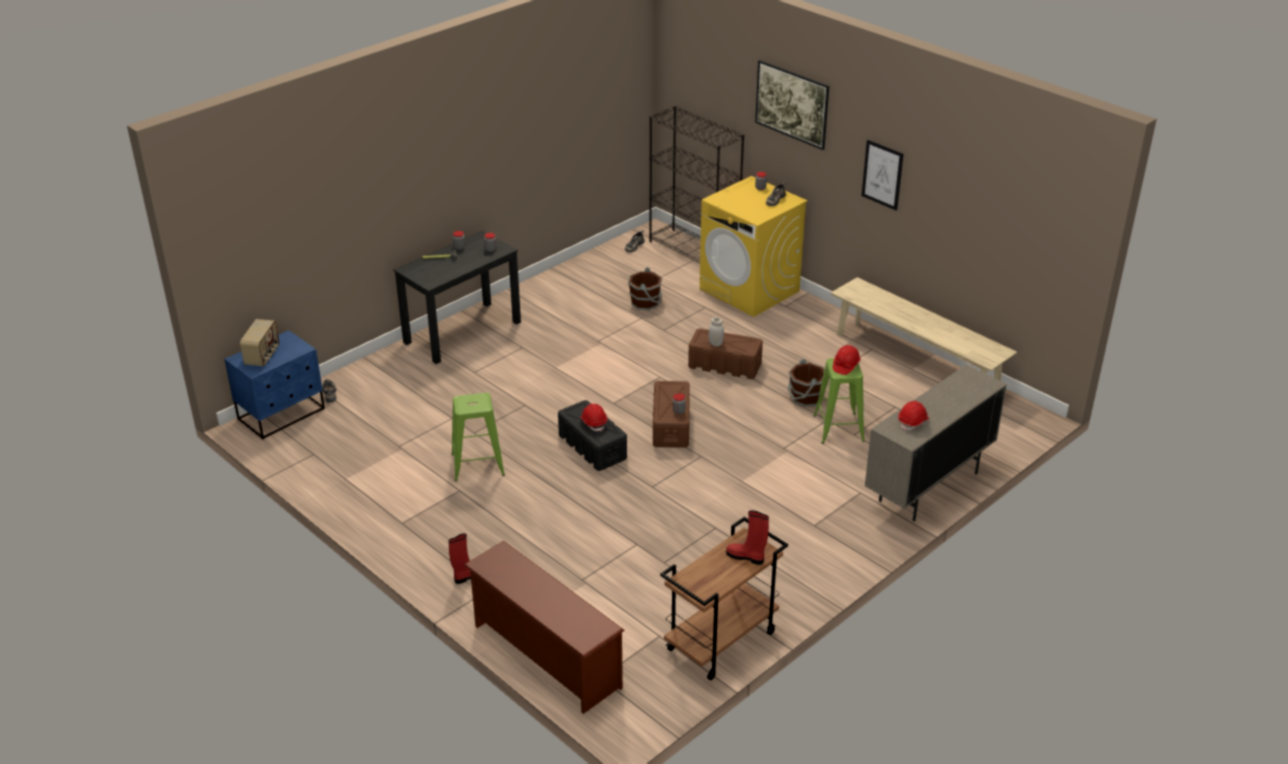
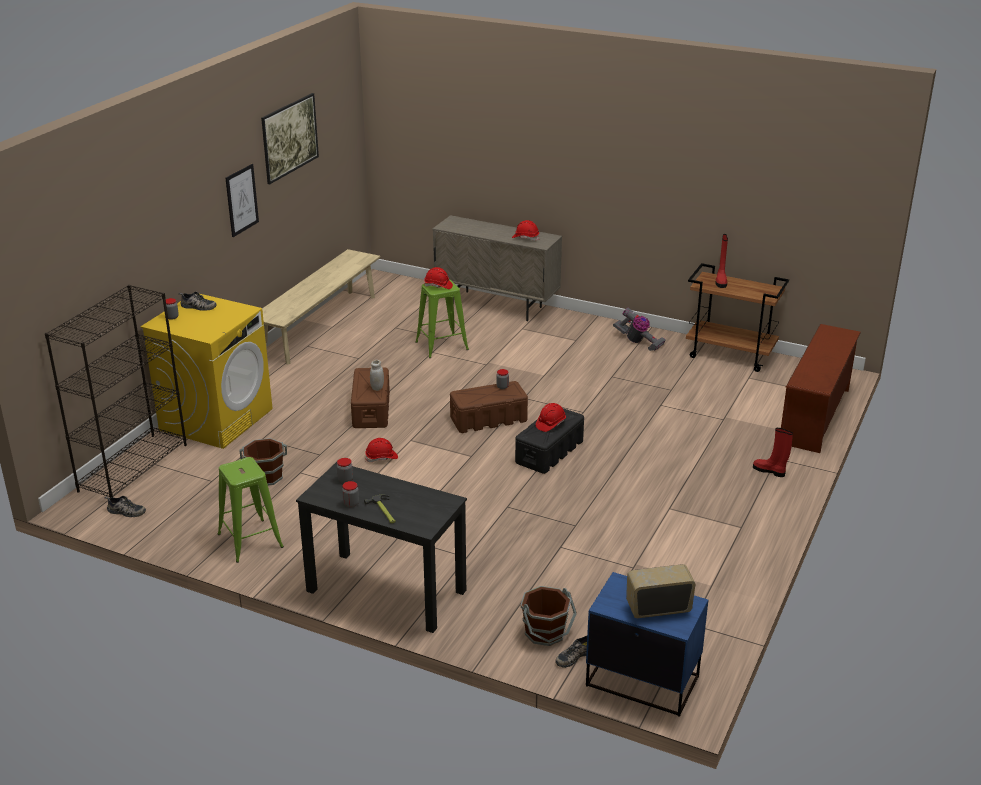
camera: 110 degrees left, 5 degrees down
(477, 465) = (624, 509): green stool -> green stool (250, 541)
(639, 358) = (381, 458): none -> red hard hat
(788, 573) = (638, 342): none -> vacuum cleaner
(791, 120) = (161, 224): picture -> picture (291, 154)
(805, 397) = (404, 365): brown bucket -> brown bucket (545, 632)

